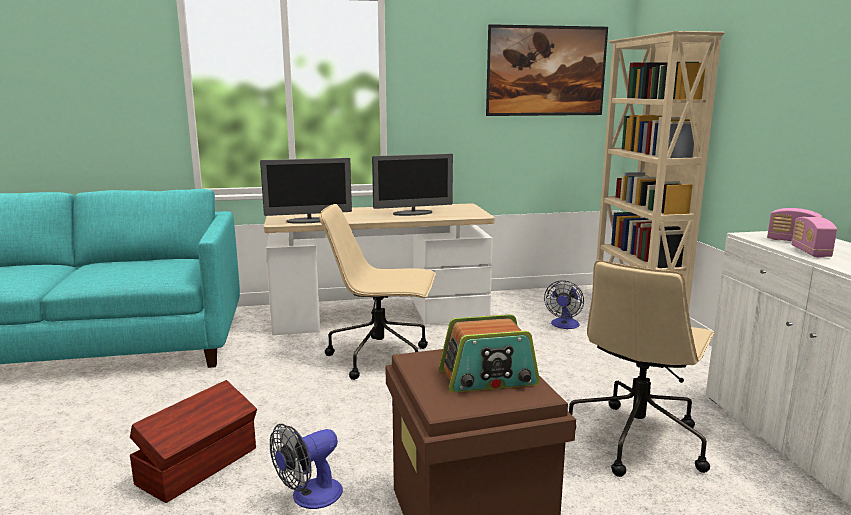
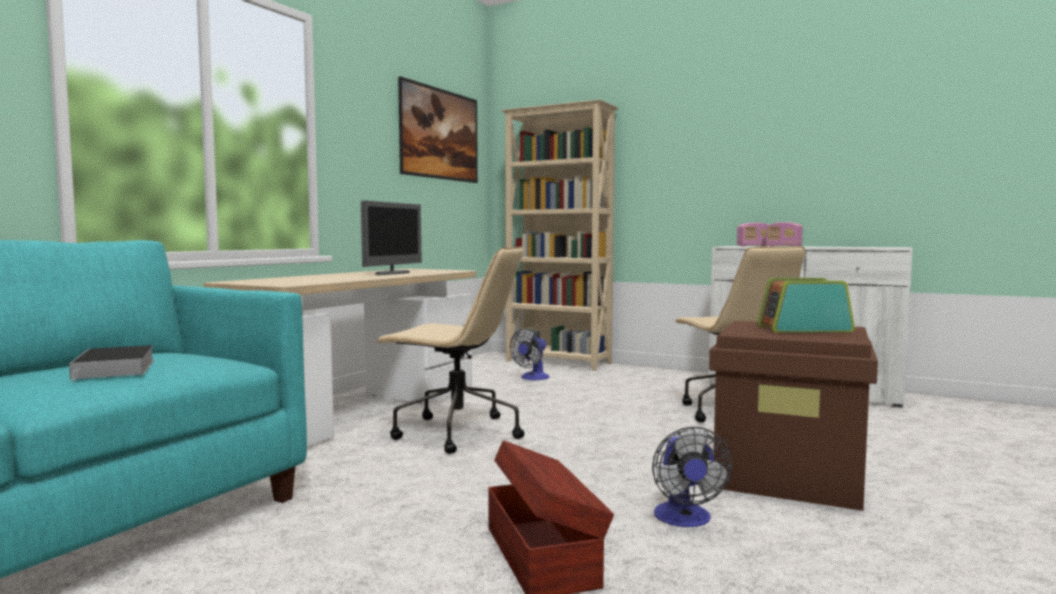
camera: 50 degrees left, 10 degrees down
(125, 271) = (115, 369): none -> book
(308, 221) = (314, 281): monitor -> none
(381, 357) = (455, 433): beige office chair -> beige office chair turned 120 degrees counterclockwise
(488, 378) = (803, 329): radio -> radio turned 120 degrees counterclockwise
(564, 325) = (532, 378): fan -> fan turned 60 degrees clockwise

